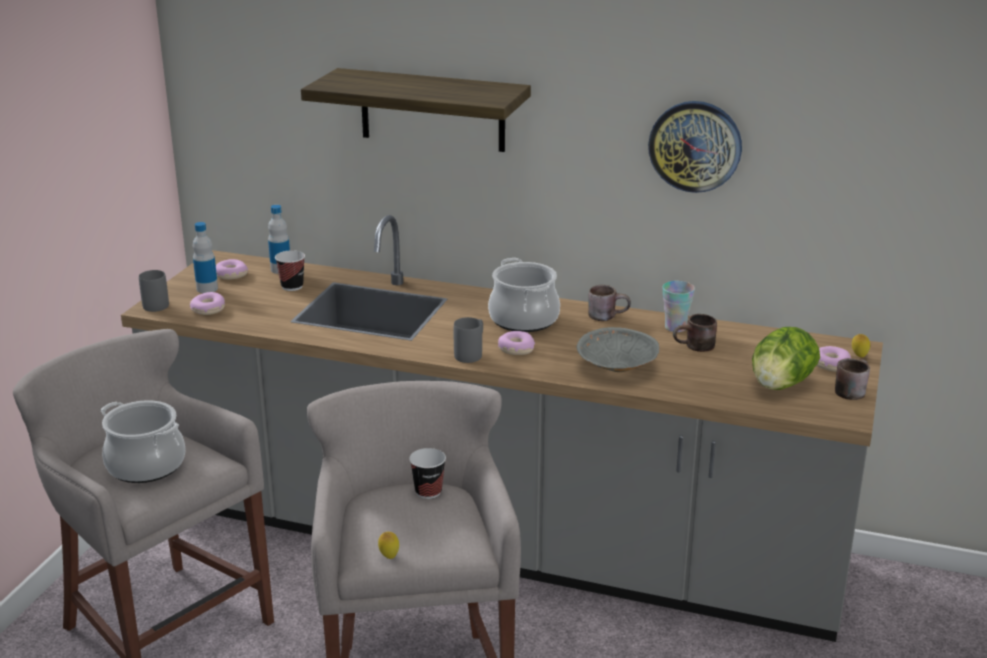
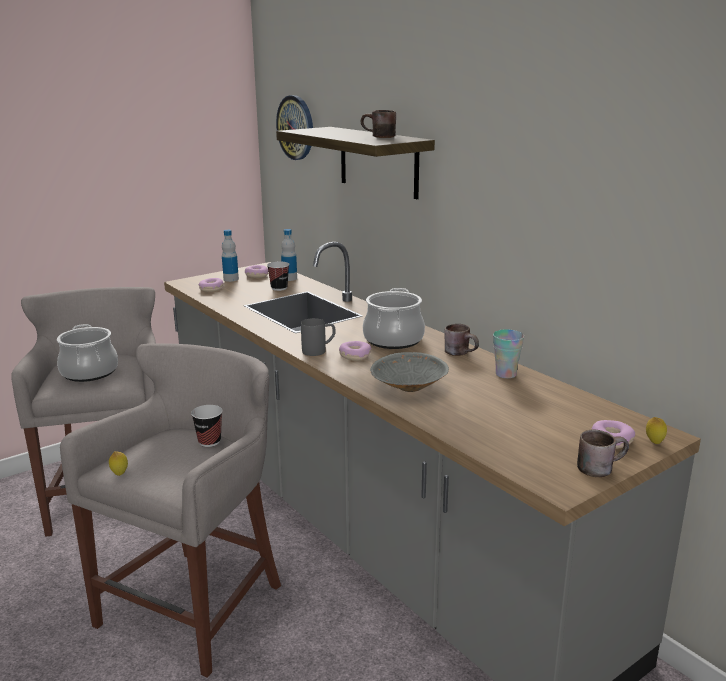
camera: 35 degrees right, 5 degrees down
(154, 304) = (190, 280): grey mug -> none
(695, 146) = (546, 201): wall clock -> wall clock (296, 127)
(695, 348) = (498, 393): brown mug -> brown mug (378, 137)
(780, 385) = (533, 441): lettuce -> none

